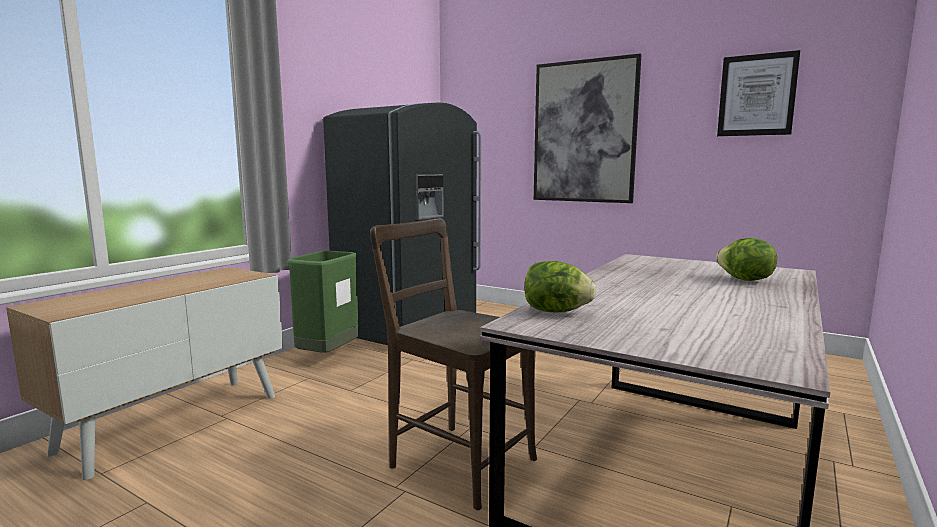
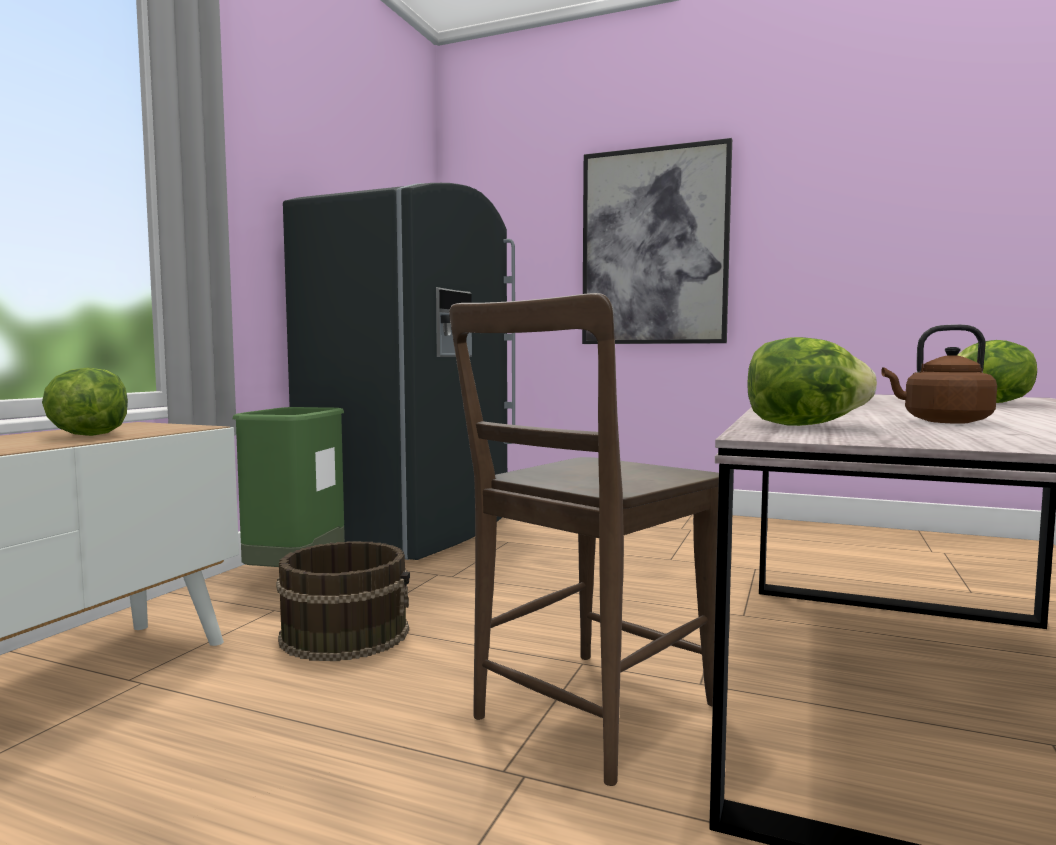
camera: 10 degrees left, 5 degrees down
(196, 283) = (89, 435): none -> lettuce
(343, 396) = (345, 633): none -> brown bucket
(456, 460) = (587, 716): brown chair -> brown chair turned 75 degrees counterclockwise
(653, 309) = (942, 421): none -> brown kettle
(757, 95) = (891, 192): picture -> none

